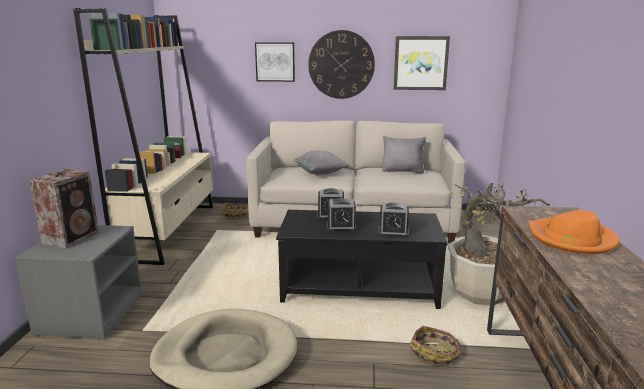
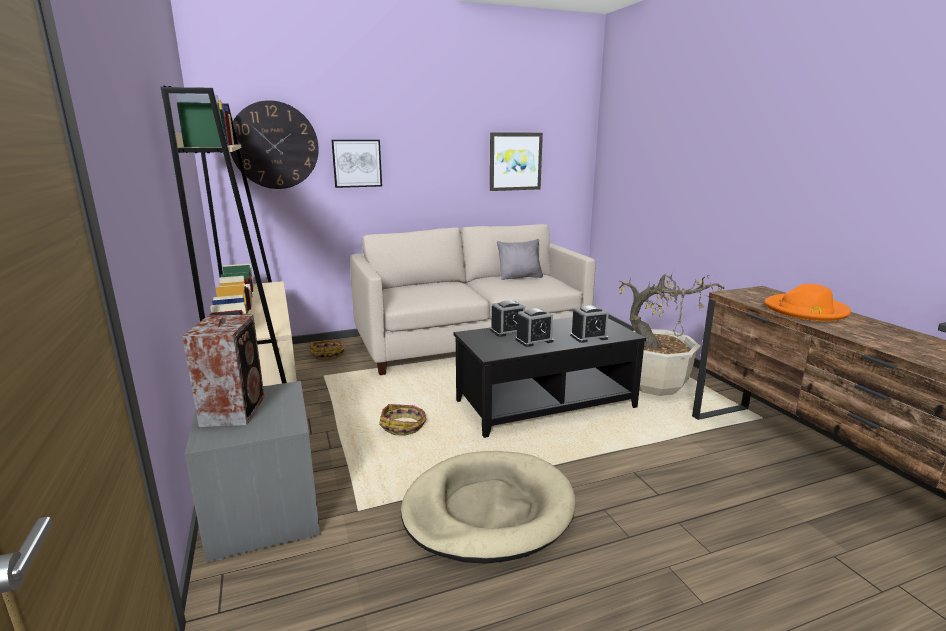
camera: 25 degrees left, 0 degrees up
(320, 173) = (442, 289): grey pillow -> none
(341, 65) = (433, 165): wall clock -> wall clock (274, 145)
(435, 354) = (675, 449): basket -> basket (404, 426)

